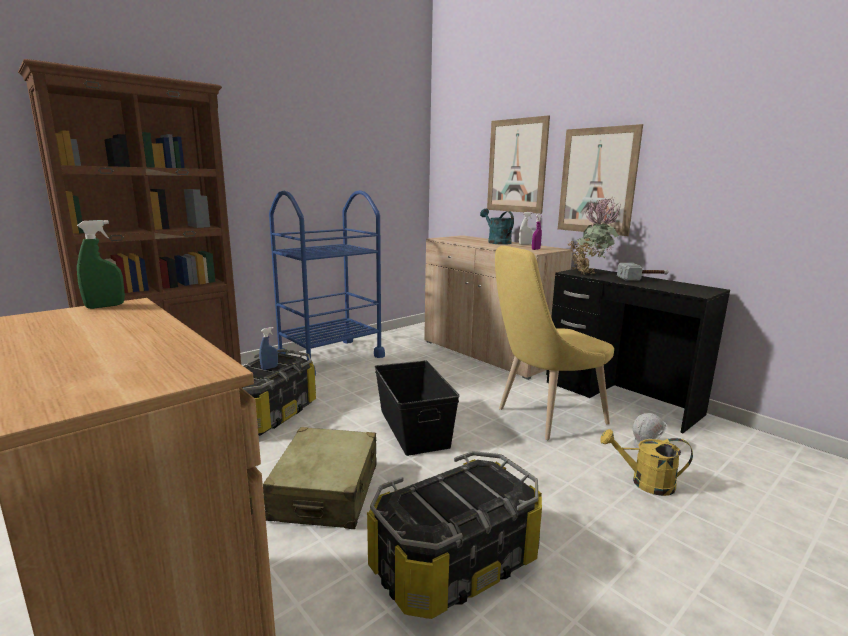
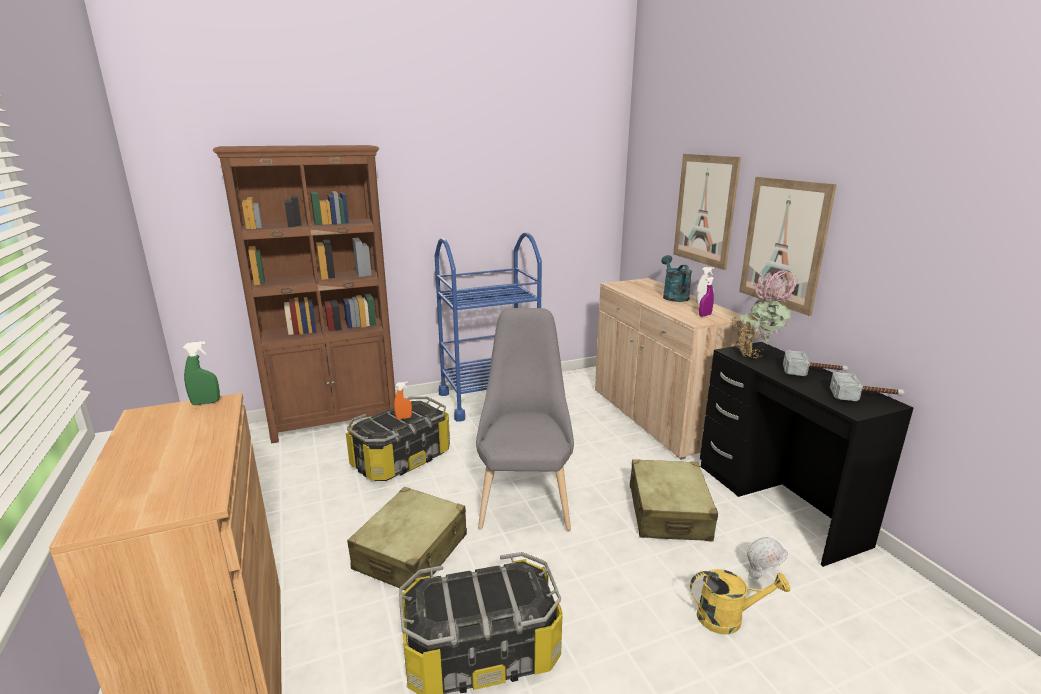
camera: 20 degrees right, 5 degrees up
(269, 368) = (404, 418): blue spray bottle -> orange spray bottle
(414, 427) = (525, 498): black storage box -> grey chair
(545, 417) = (668, 512): yellow chair -> beige suitcase
(645, 483) = (728, 618): yellow watering can -> yellow watering can turned 150 degrees clockwise
(694, 287) = (865, 397): none -> hammer

